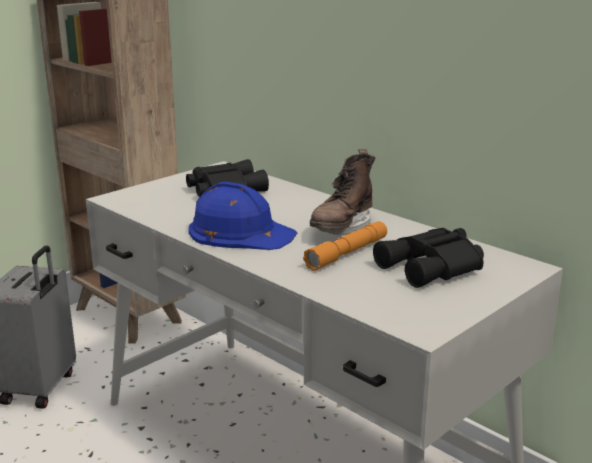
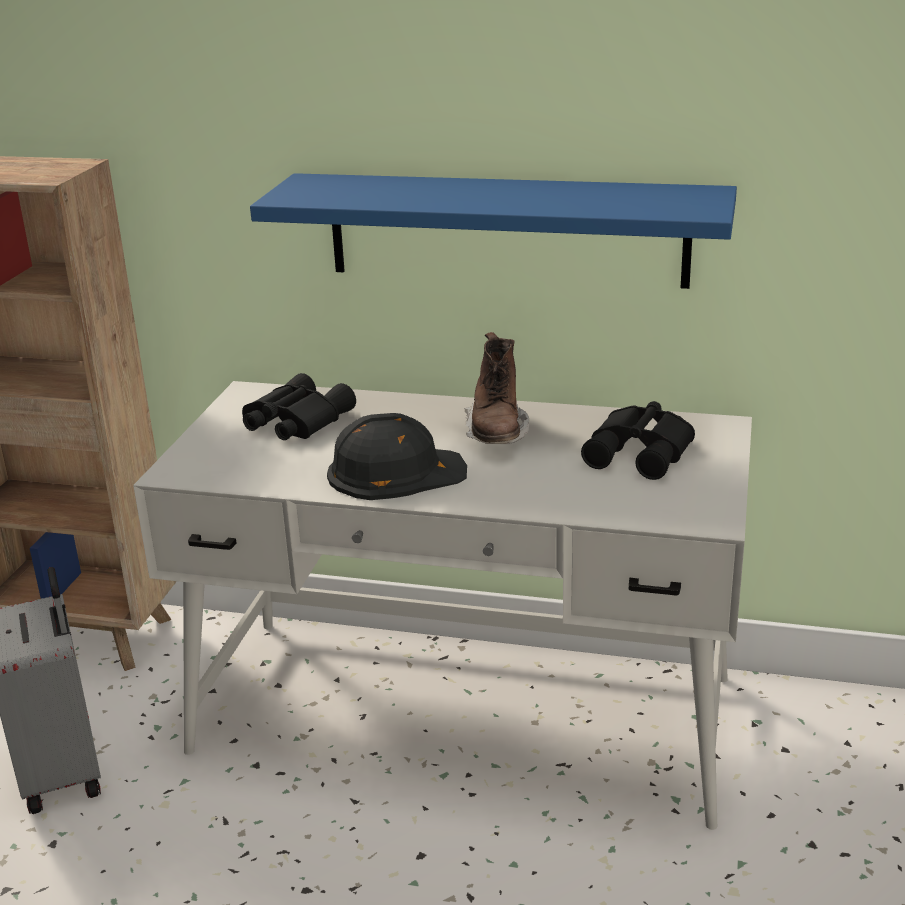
camera: 30 degrees left, 5 degrees up
(240, 232) = (395, 472): blue hard hat -> black hard hat
(347, 253) = (542, 463): orange flashlight -> none
(393, 68) = (506, 230): none -> blue shelf

